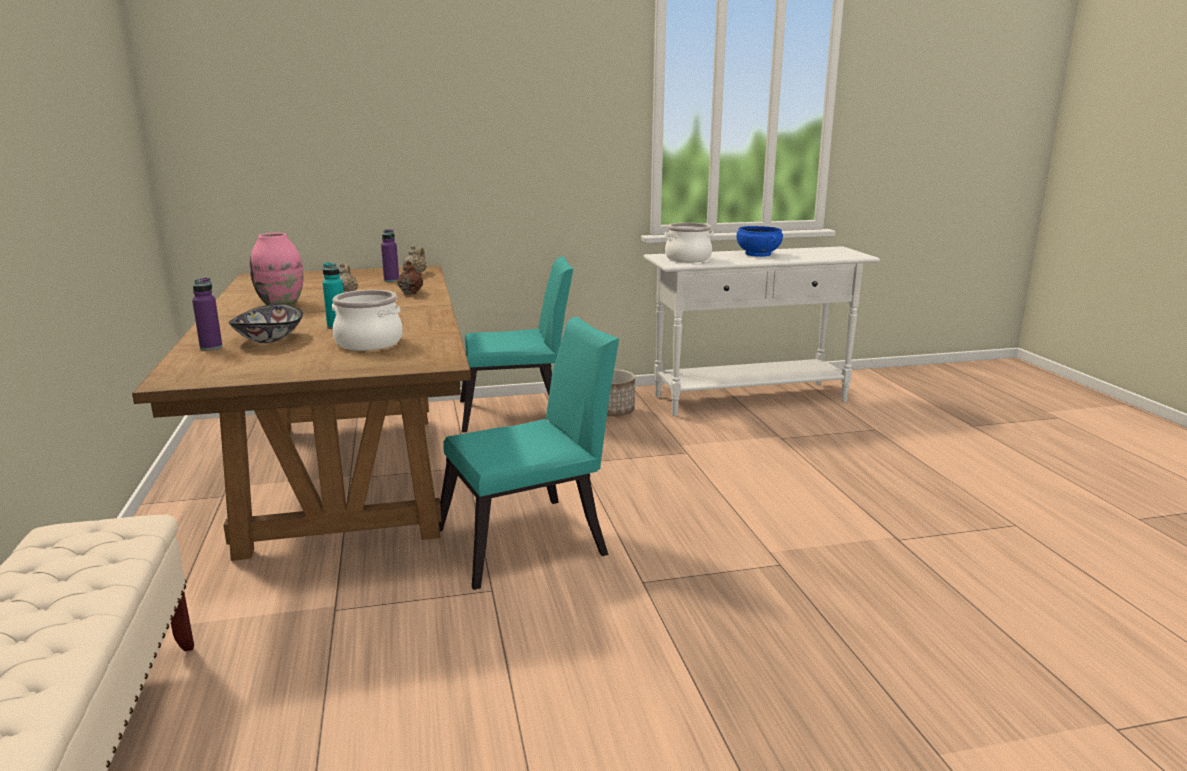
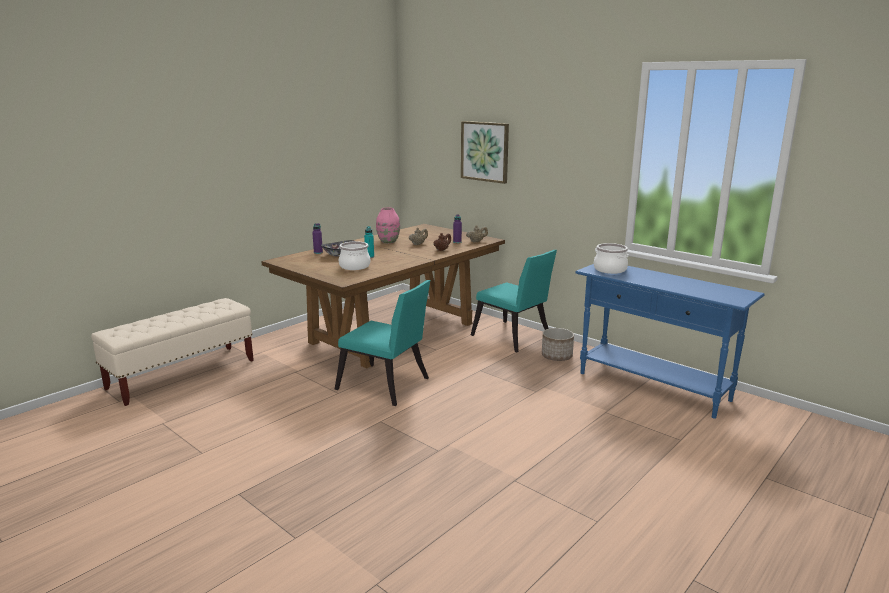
camera: 55 degrees right, 0 degrees up
(382, 115) = (485, 151): none -> picture
(751, 399) = (653, 387): white console table -> blue console table
(757, 254) = (666, 279): blue bowl -> none

